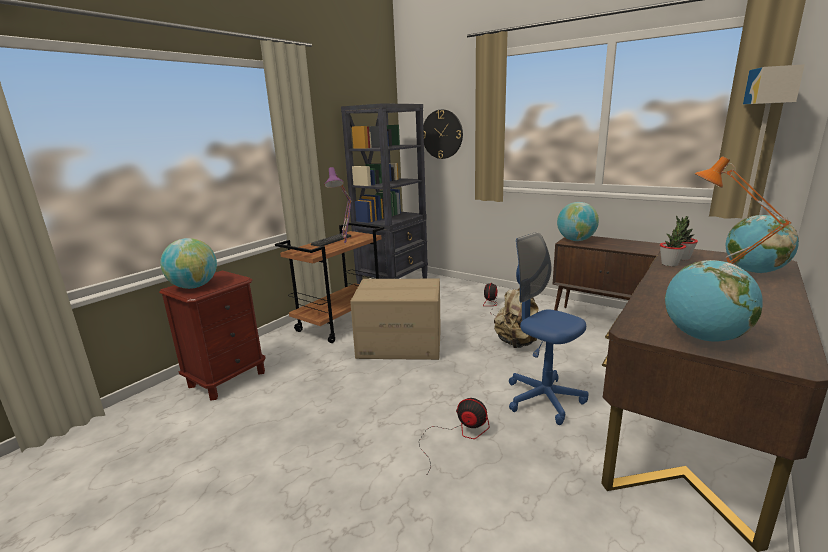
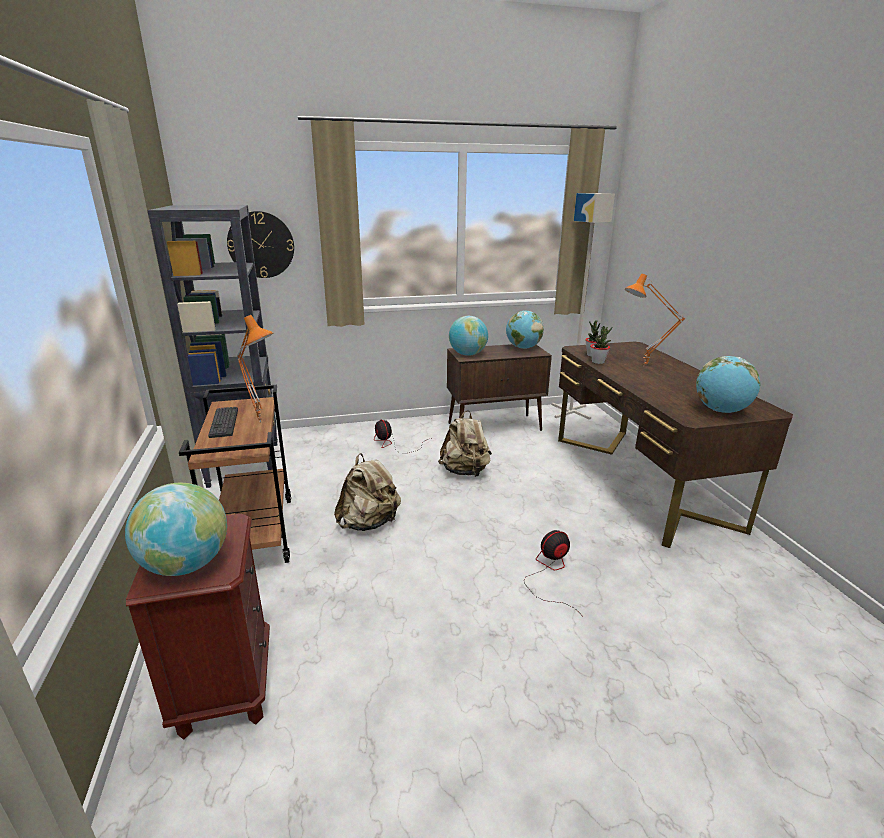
camera: 50 degrees left, 5 degrees up
(346, 244) = (262, 421): purple table lamp -> orange table lamp
(400, 344) = (369, 523): cardboard box -> beige backpack
(543, 399) = (553, 509): blue office chair -> none
(754, 271) = (643, 355): globe -> globe (523, 348)

